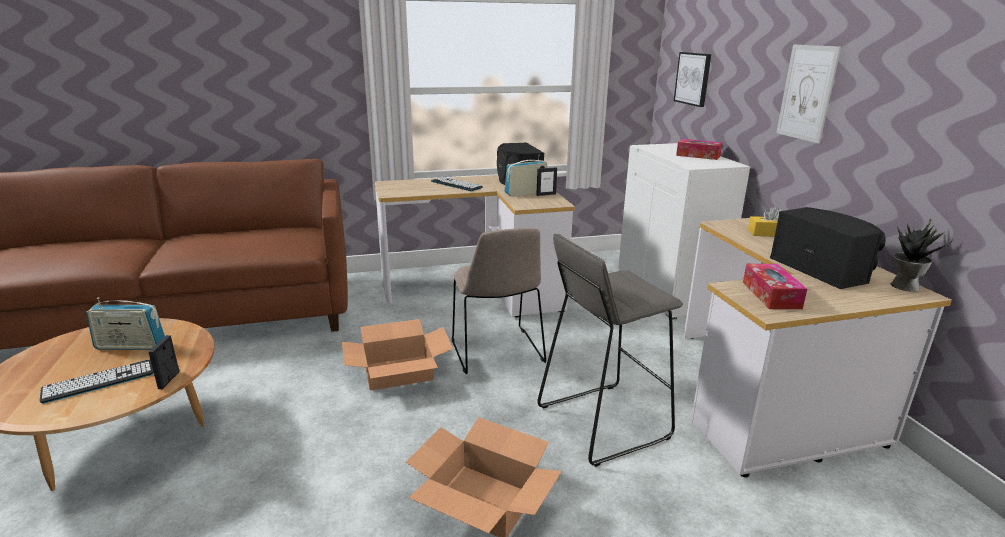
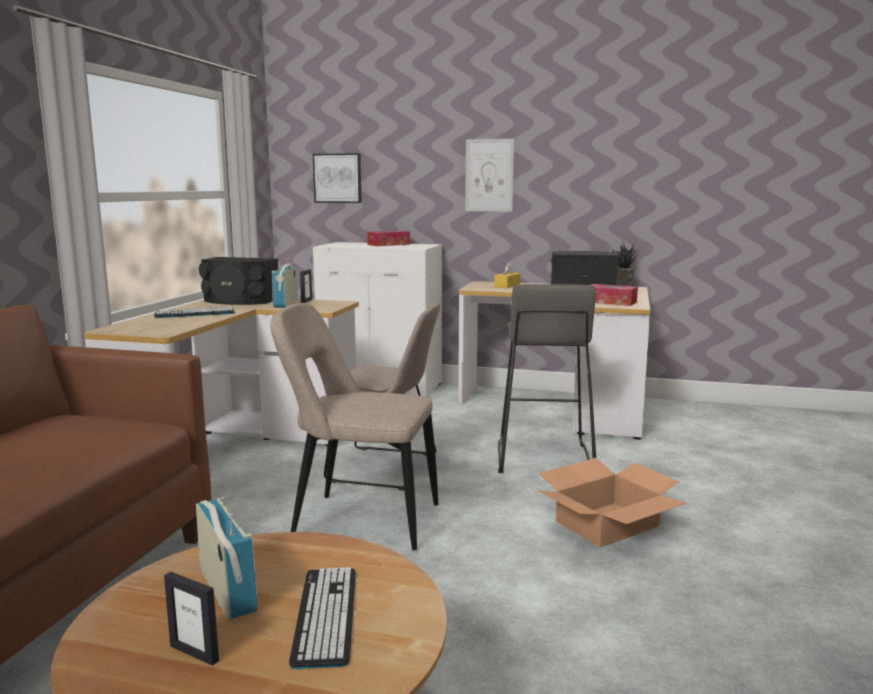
camera: 60 degrees left, 10 degrees down
(131, 346) = (227, 590): radio -> radio turned 60 degrees counterclockwise
(169, 380) = (386, 561): picture frame -> picture frame (194, 653)
(398, 372) = (359, 520): cardboard box -> beige chair

